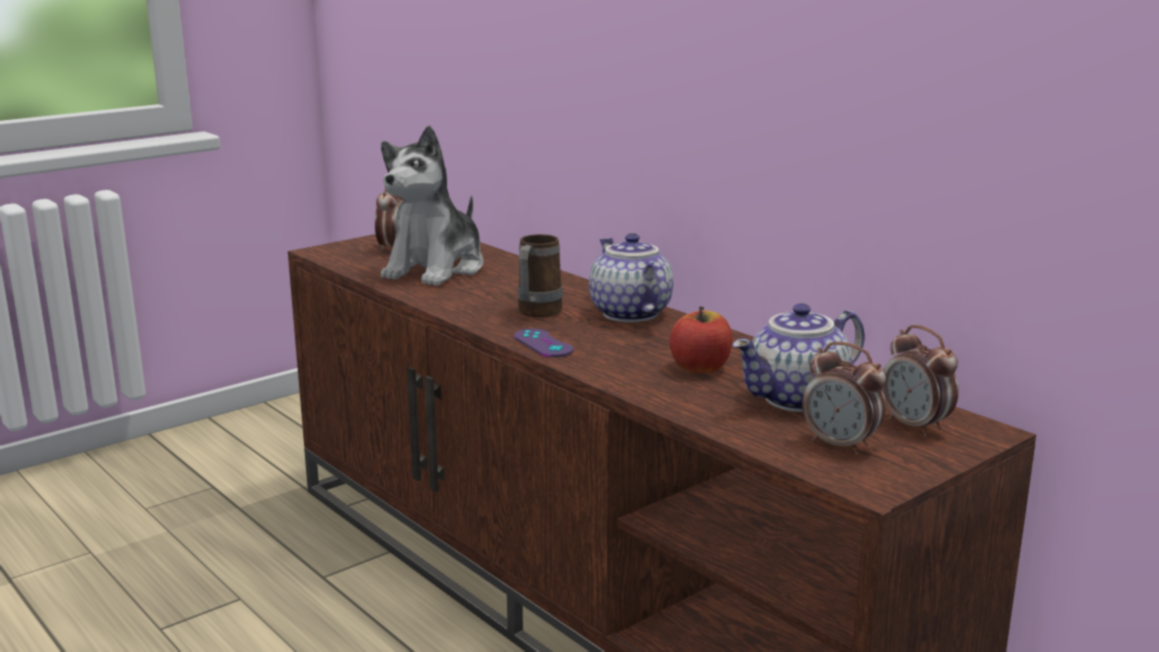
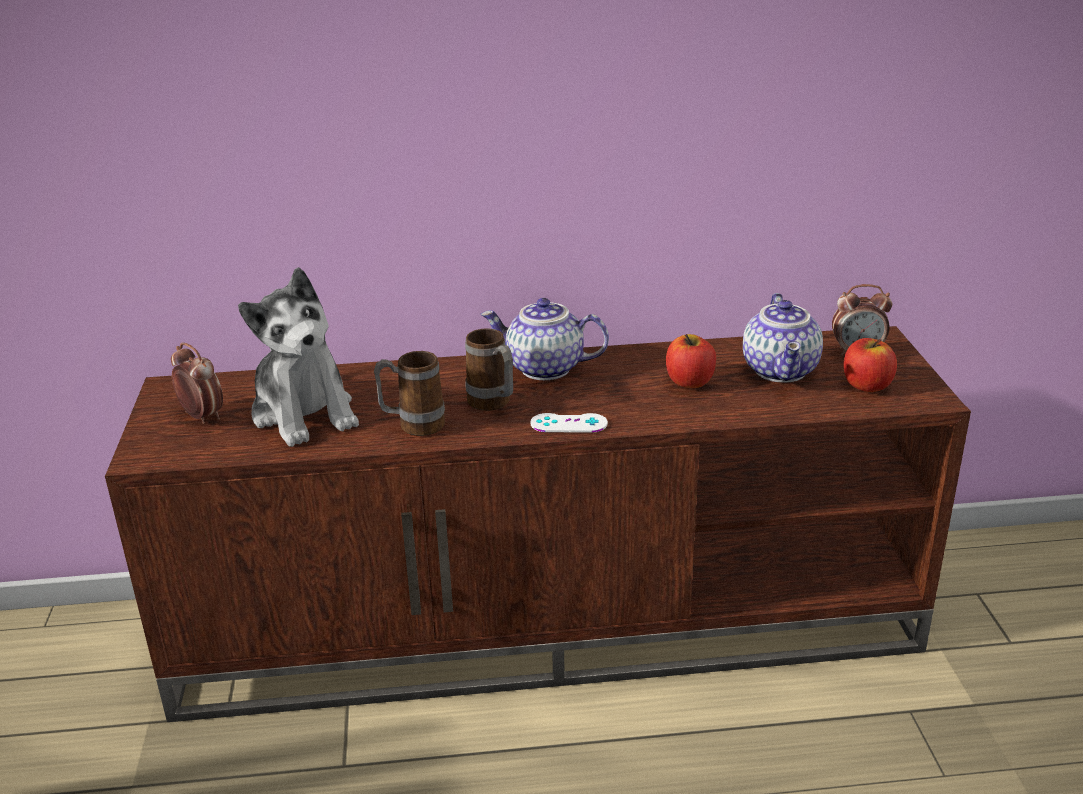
camera: 55 degrees left, 10 degrees up
(462, 300) = (413, 426): none -> mug
(543, 343) = (568, 423): purple game controller -> white game controller
(840, 445) = (866, 385): alarm clock -> apple

